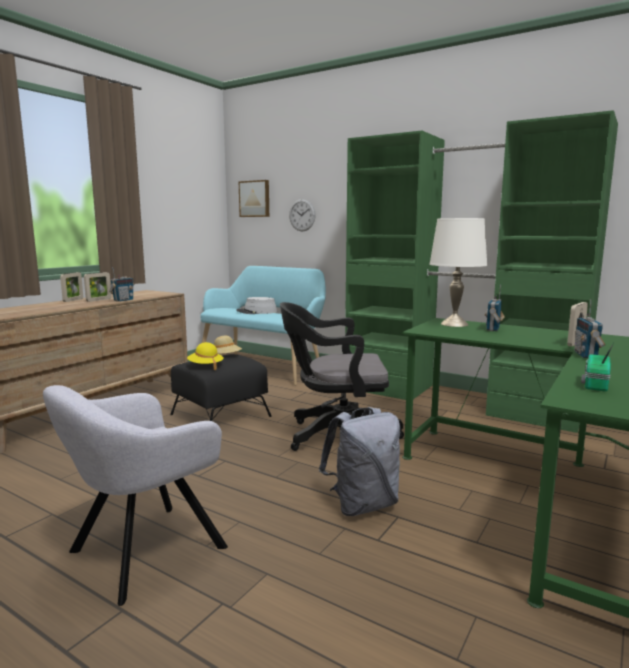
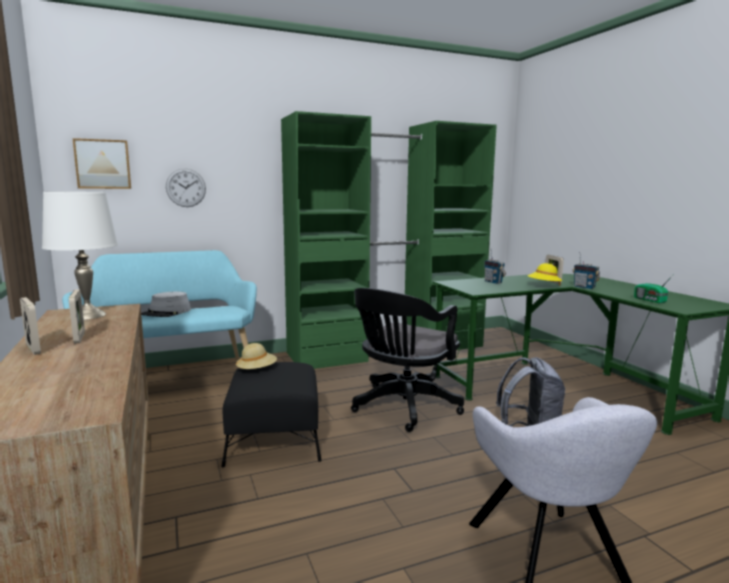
camera: 55 degrees left, 0 degrees up
(123, 300) = (121, 329): radio -> none
(205, 366) = (279, 384): yellow hat -> yellow hat (544, 286)
(454, 324) = (464, 283): white table lamp -> white table lamp (88, 315)

